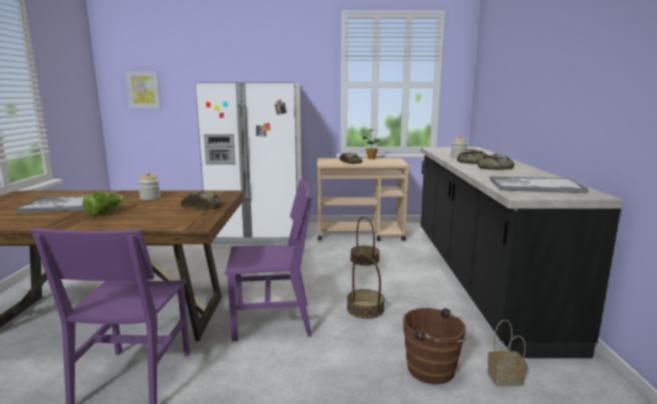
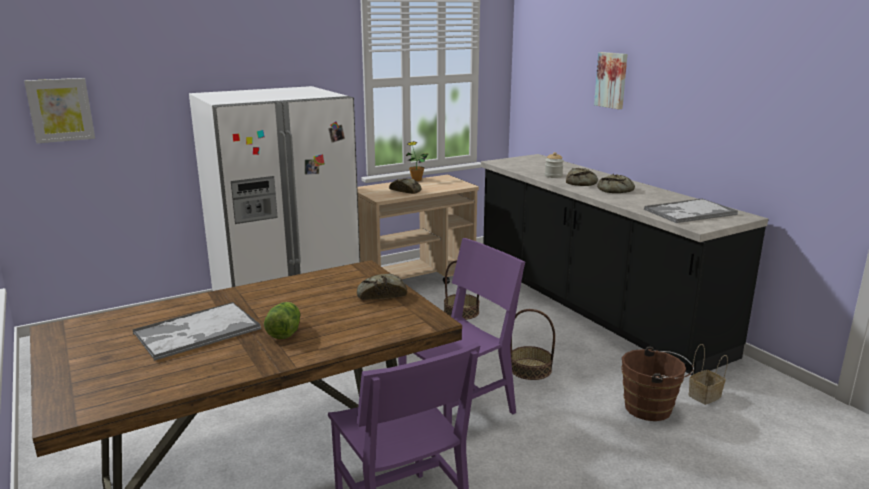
camera: 30 degrees left, 5 degrees up
(150, 198) = (285, 296): jar -> none
(524, 74) = (612, 80): none -> picture

